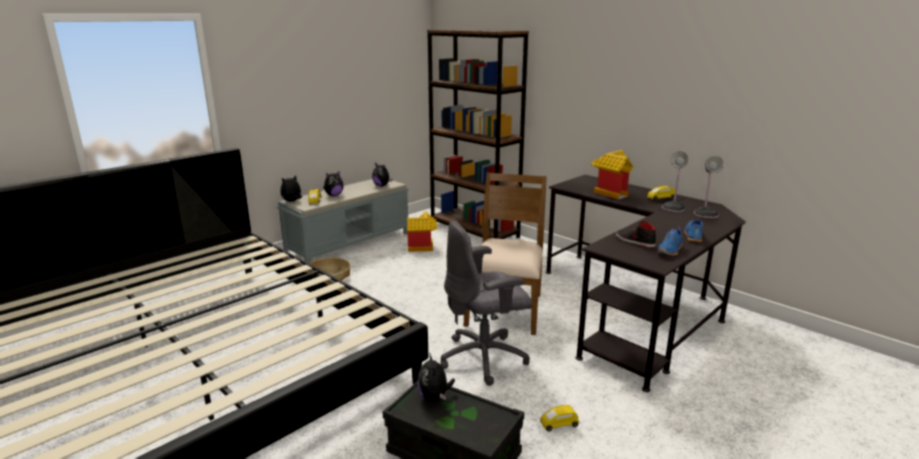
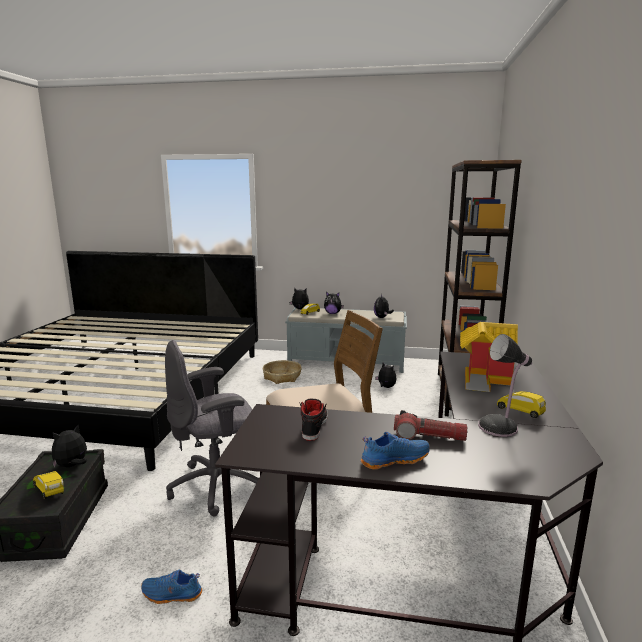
camera: 55 degrees right, 5 degrees down
(422, 247) = (385, 387): toy house -> plush toy
(485, 358) = (217, 485): grey office chair -> grey office chair turned 60 degrees counterclockwise
(558, 425) = (124, 569): yellow toy car -> yellow toy car (50, 490)
(670, 251) = (306, 453): blue shoe -> blue shoe (171, 595)
(673, 222) = (429, 437): none -> flashlight
(706, 213) = (519, 455): table lamp -> none

